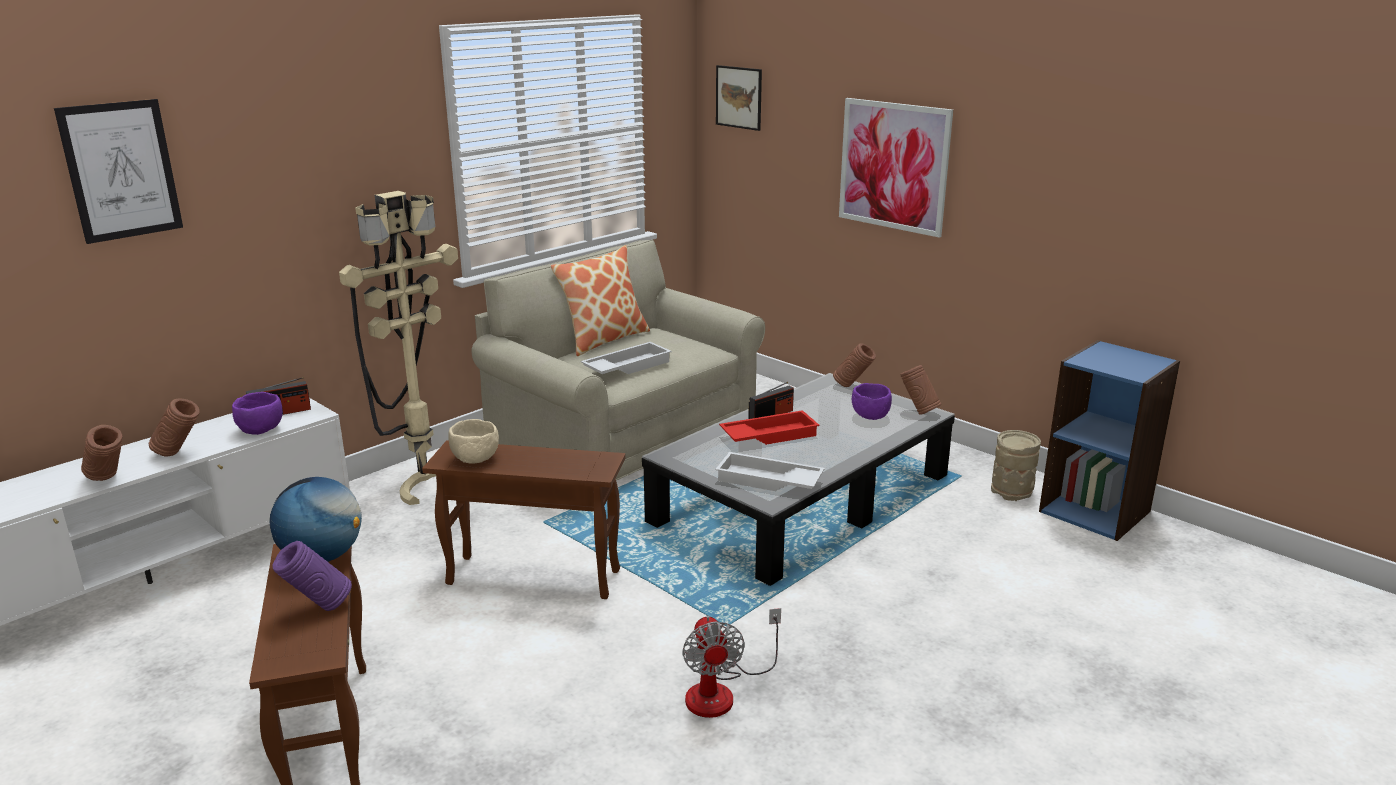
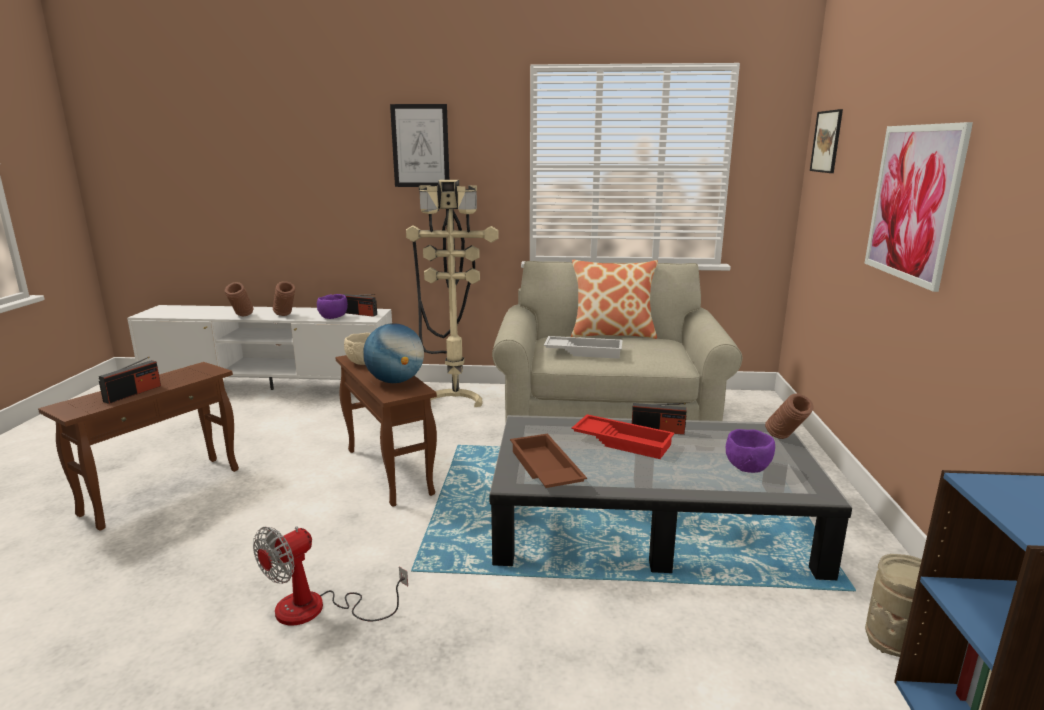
camera: 50 degrees right, 5 degrees down
(121, 170) = (301, 144): picture -> picture (420, 146)
(318, 608) = (133, 393): purple vase -> radio
(322, 557) = (196, 374): globe -> globe (395, 381)
(768, 481) = (544, 469): white tray -> brown tray
(918, 411) = (809, 486): brown vase -> none

